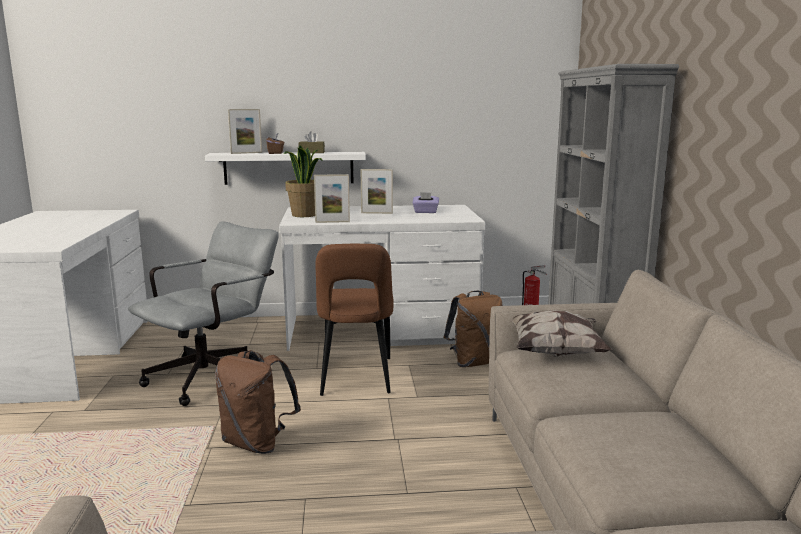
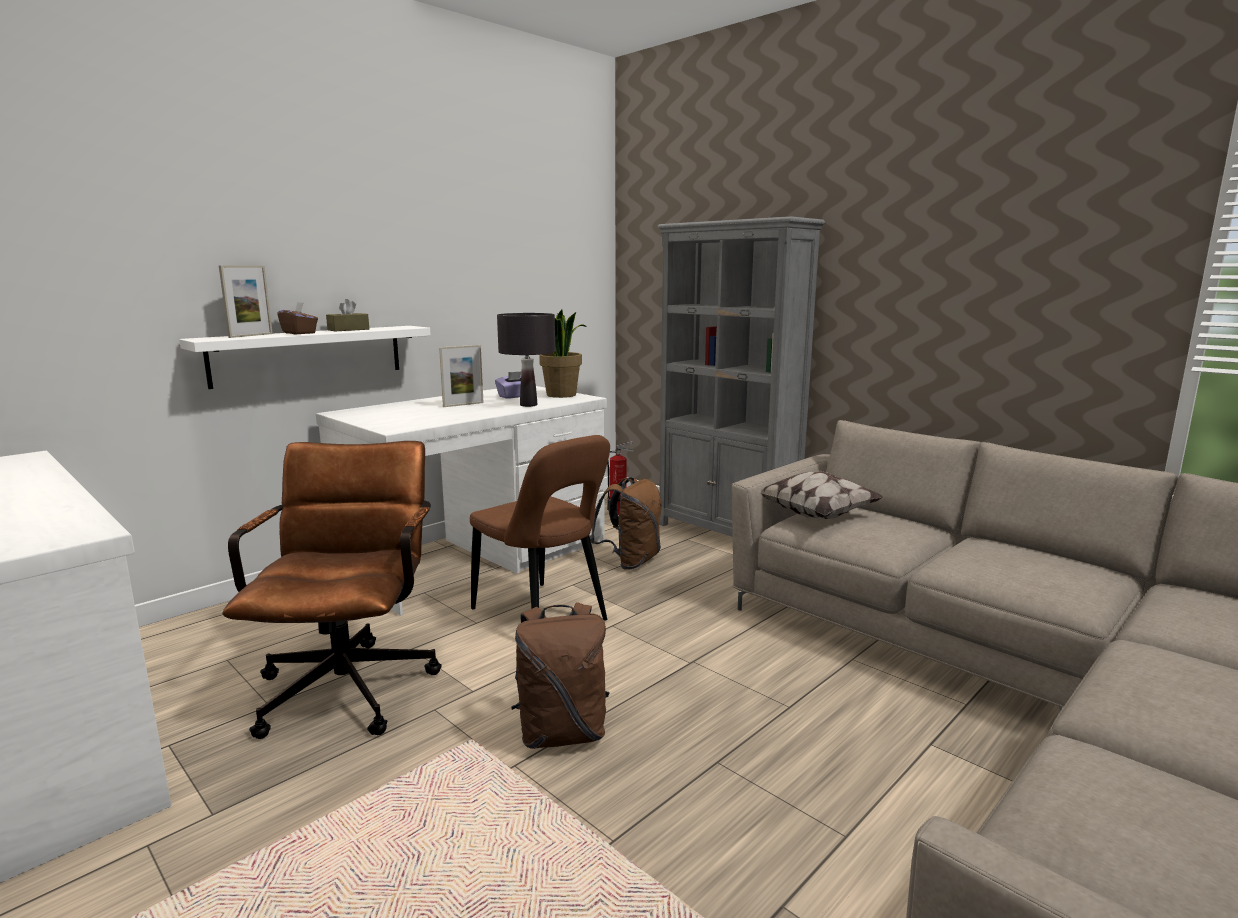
camera: 40 degrees left, 0 degrees up
(213, 376) = (351, 681): grey office chair -> brown office chair
(304, 215) = (378, 419): potted plant -> potted plant (562, 395)
(332, 222) = (445, 421): picture frame -> none
(414, 219) = (528, 405): none -> black table lamp

